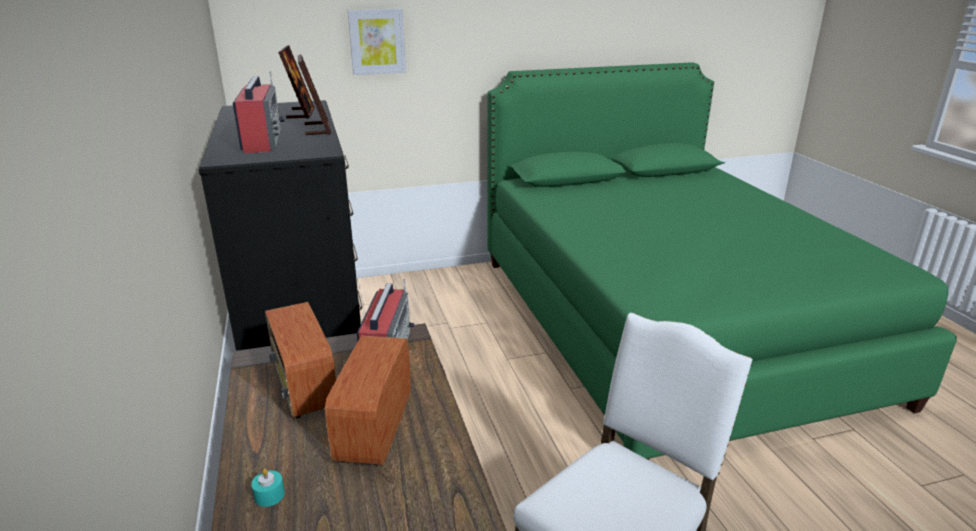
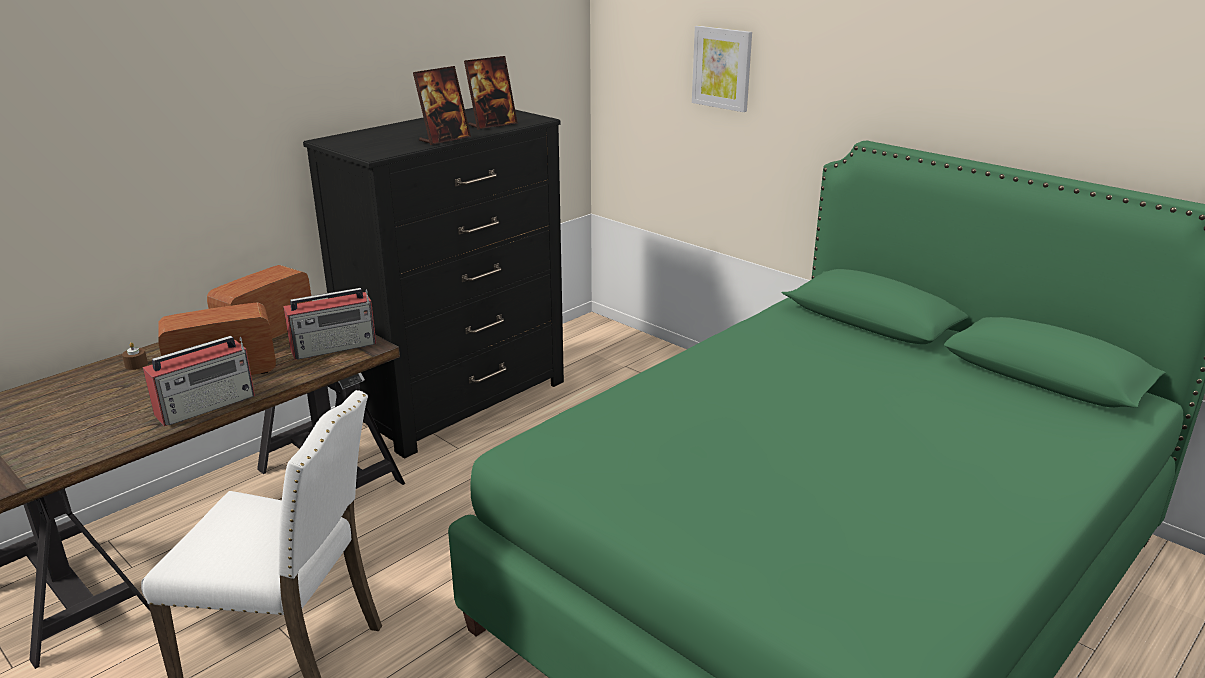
camera: 60 degrees right, 0 degrees up
(262, 141) = (389, 136): radio -> radio (207, 405)
(269, 495) = (136, 364): turquoise candle -> brown candle

